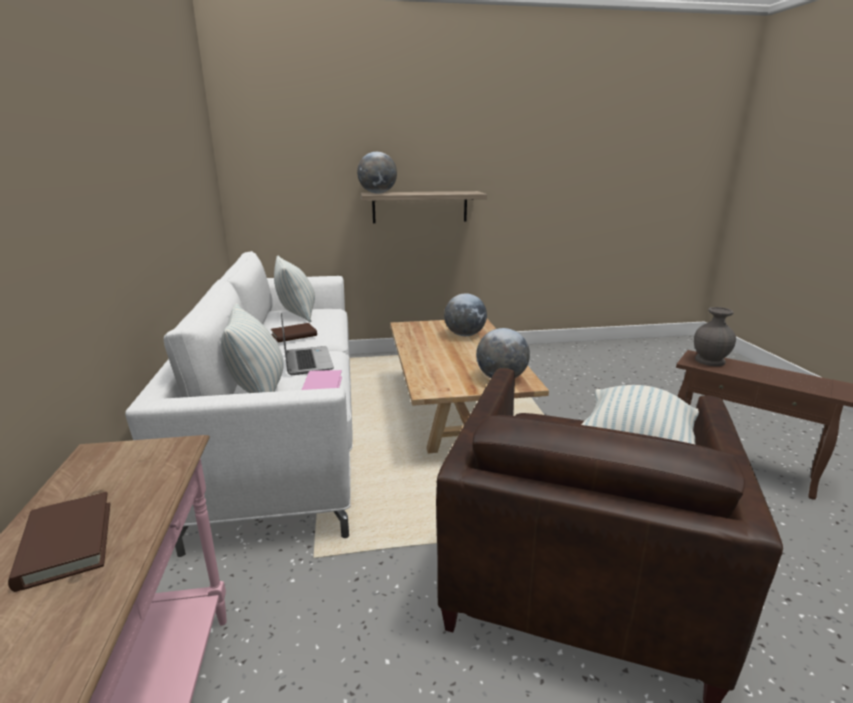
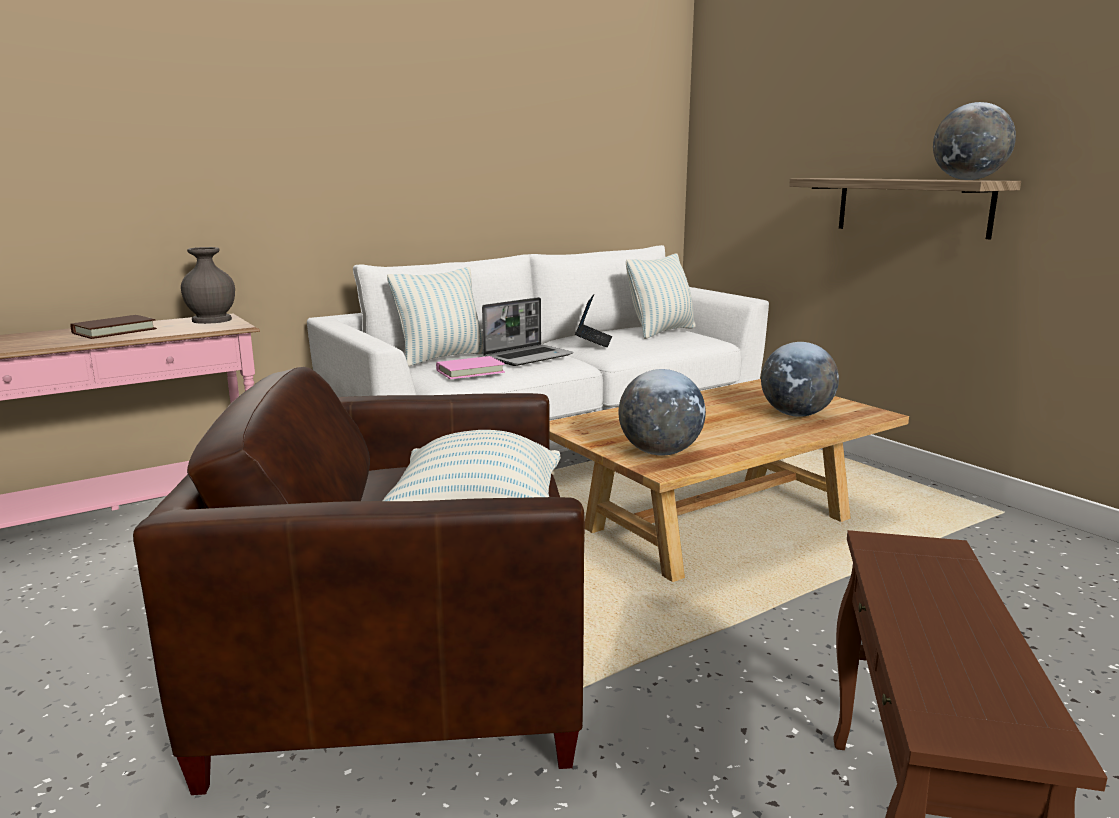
camera: 65 degrees right, 5 degrees down
(294, 335) = (593, 341): brown book -> laptop
(377, 193) = (831, 178): globe -> globe (967, 180)
(710, 360) = (929, 562): grey vase -> grey vase (213, 320)

